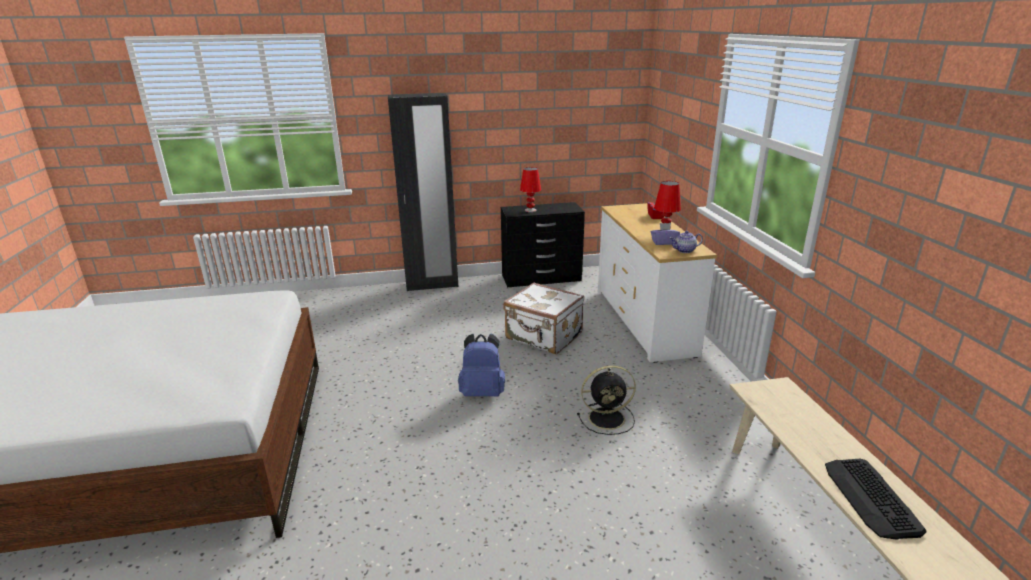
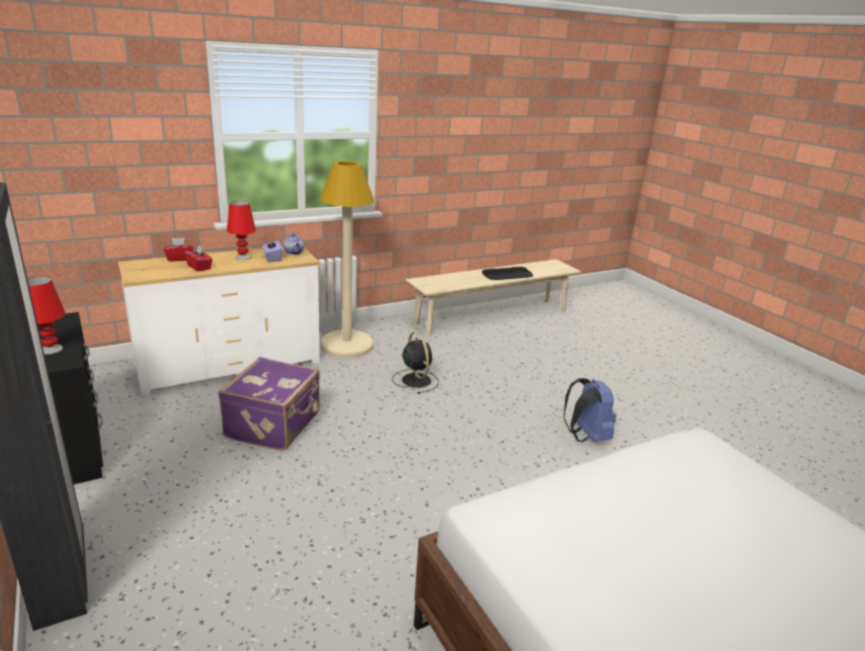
camera: 110 degrees left, 0 degrees up
(483, 392) = (407, 450): blue backpack -> blue backpack (586, 436)
(543, 337) = (275, 425): white suitcase -> purple suitcase
(635, 221) = (199, 267): none -> red tissue box
(695, 383) = (347, 345): none -> beige floor lamp

